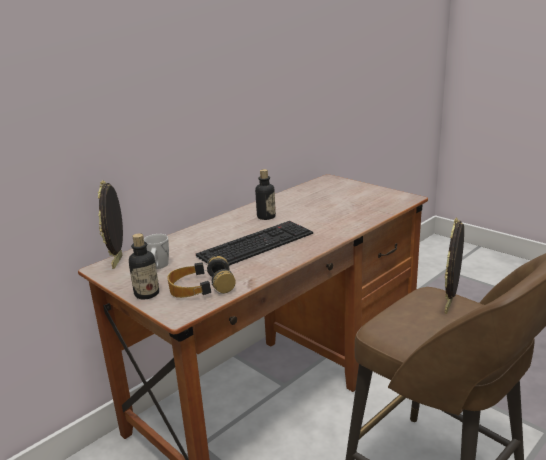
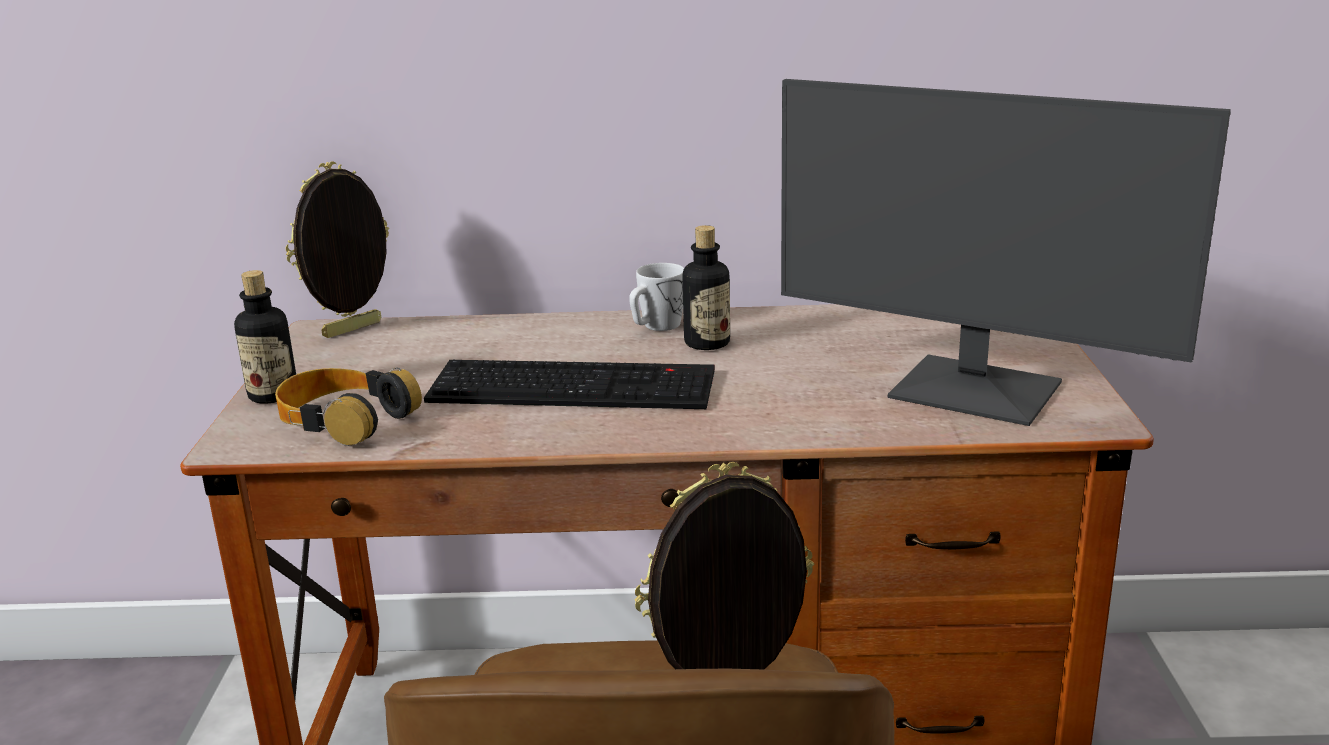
camera: 45 degrees right, 0 degrees up
(158, 267) = (375, 360): white mug -> white mug (656, 327)
(368, 202) = (974, 392): none -> monitor

